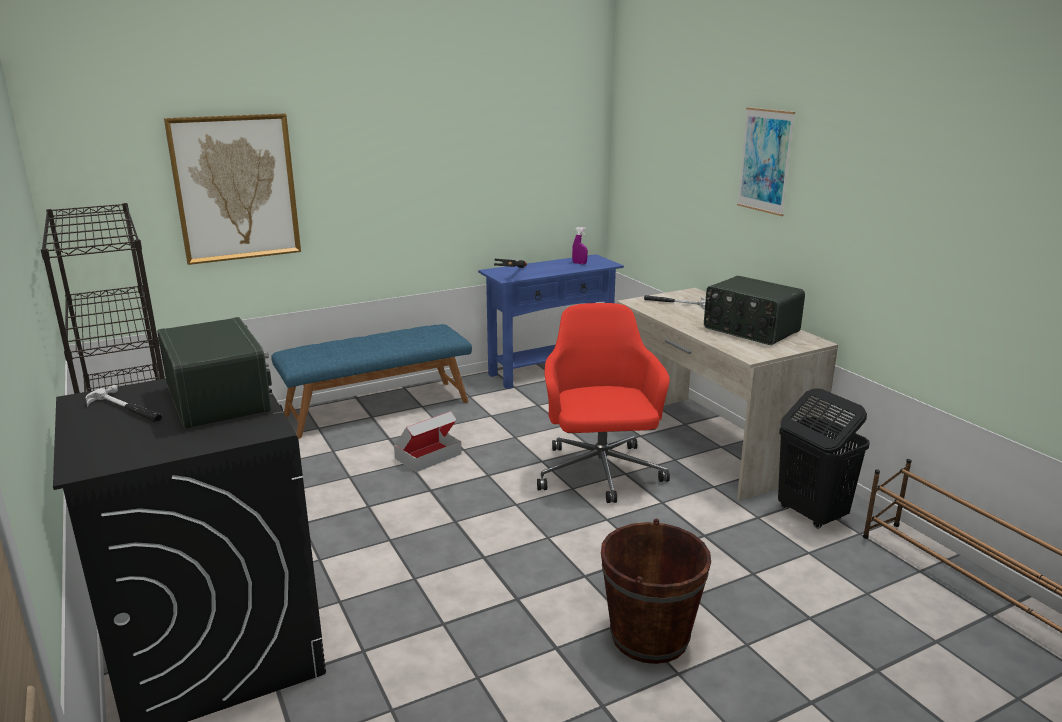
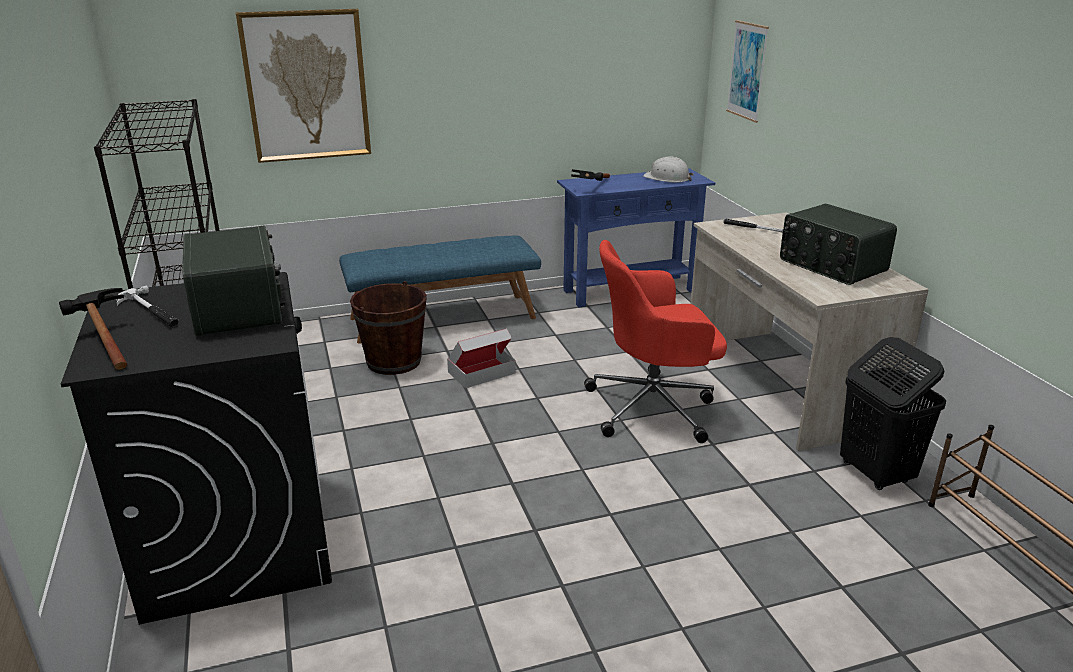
camera: 10 degrees right, 5 degrees up
(85, 442) = (103, 342): none -> hammer
(579, 263) = (667, 178): purple spray bottle -> white hard hat
(600, 474) = (653, 407): red office chair -> red office chair turned 105 degrees counterclockwise
(650, 636) = (662, 585): brown bucket -> brown bucket (394, 361)
(765, 161) = (869, 74): picture -> picture (747, 71)

